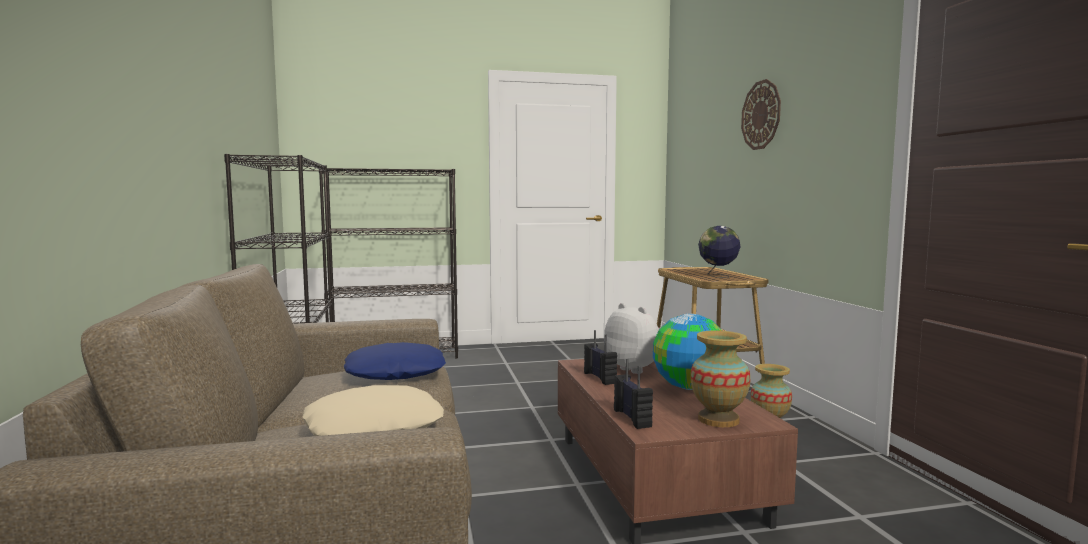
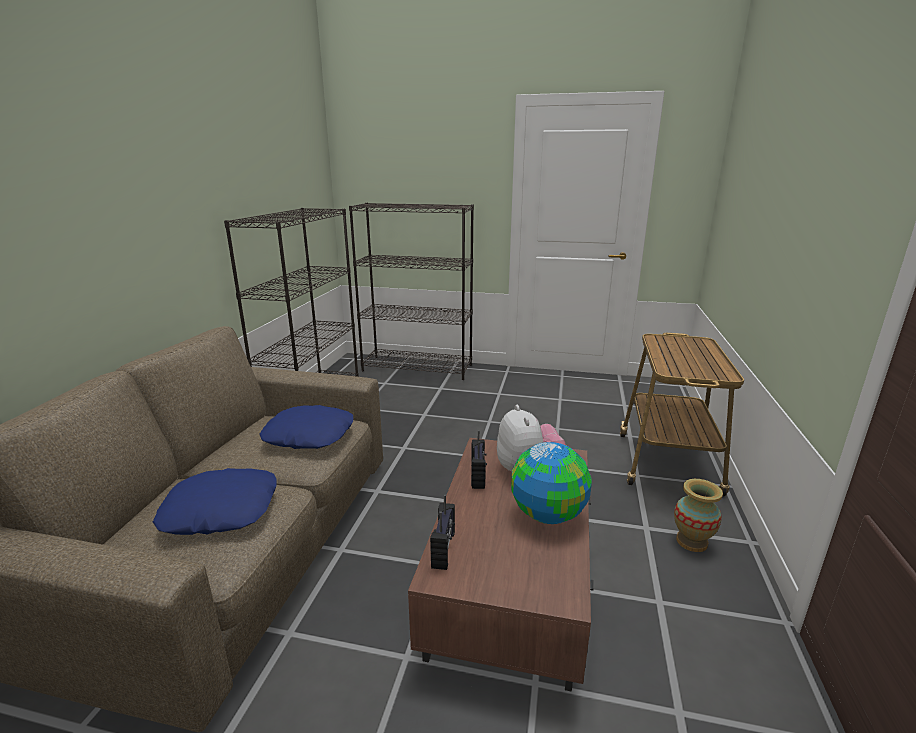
camera: 25 degrees right, 15 degrees up
(373, 427) = (221, 510): beige pillow -> blue pillow
(718, 276) = (690, 363): globe -> none
(718, 420) = (521, 579): vase -> none
(761, 115) = (792, 167): wall clock -> none

